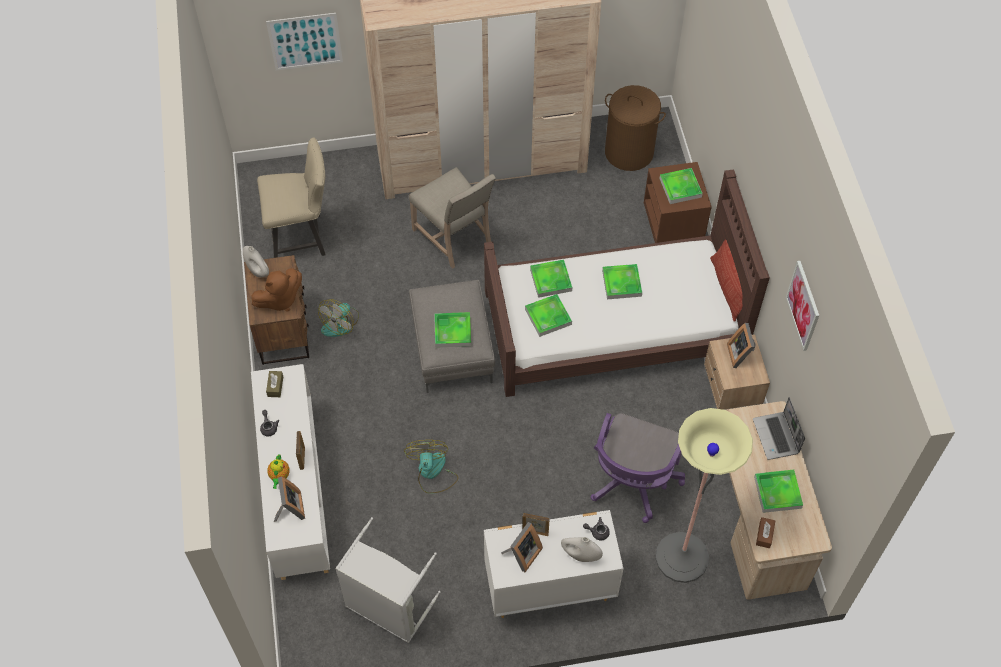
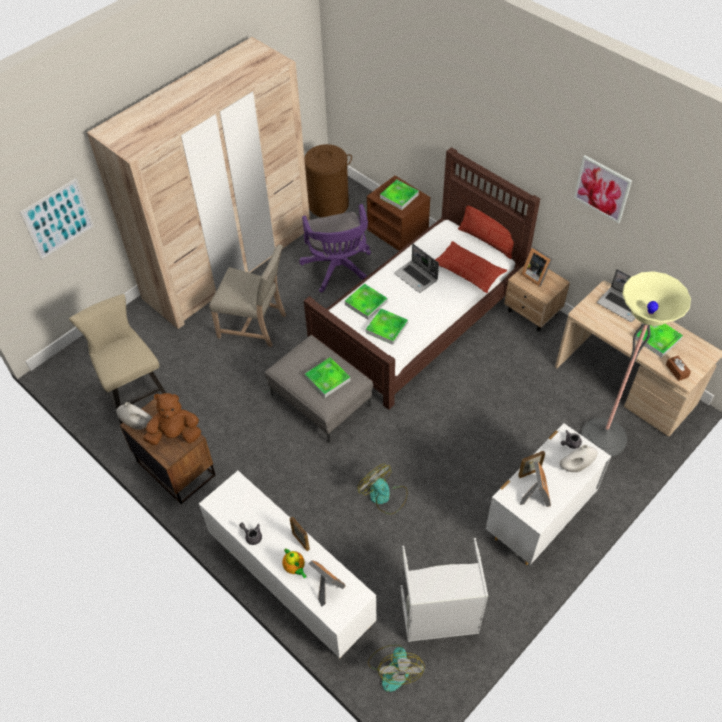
camera: 35 degrees left, 5 degrees down
(275, 386) = (230, 501): brown tissue box -> none
(279, 300) = (175, 435): brown plush toy -> brown plush toy turned 120 degrees counterclockwise
(302, 238) = (134, 392): beige chair -> beige chair turned 75 degrees counterclockwise
(340, 323) = (219, 435): fan -> fan (394, 668)
(621, 283) = (416, 277): tray -> laptop
(632, 483) = (526, 411): purple office chair -> purple office chair (338, 270)
(679, 307) = (468, 270): none -> pillow

